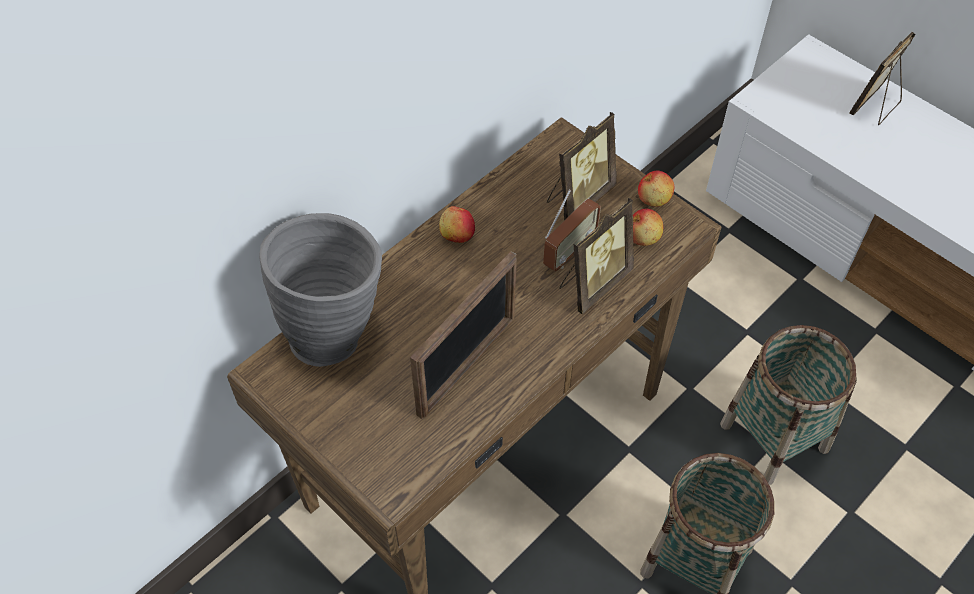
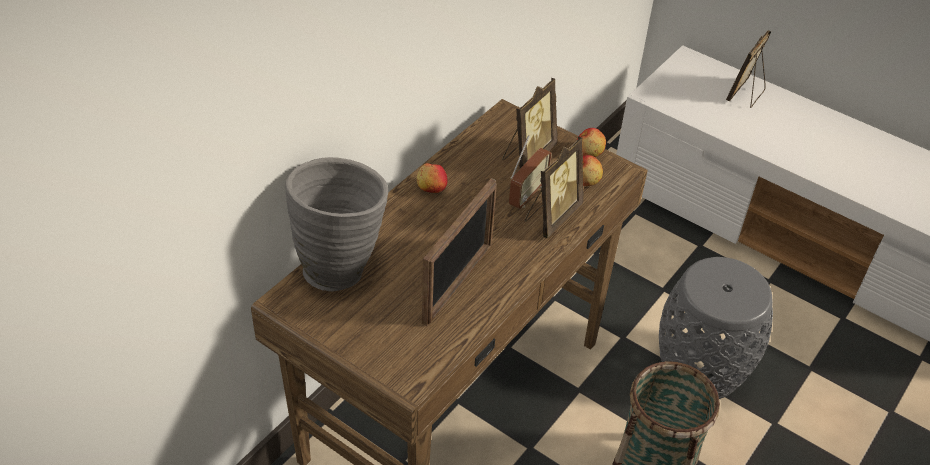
camera: 10 degrees left, 10 degrees down
(774, 436) = (700, 369): basket -> grey stool

